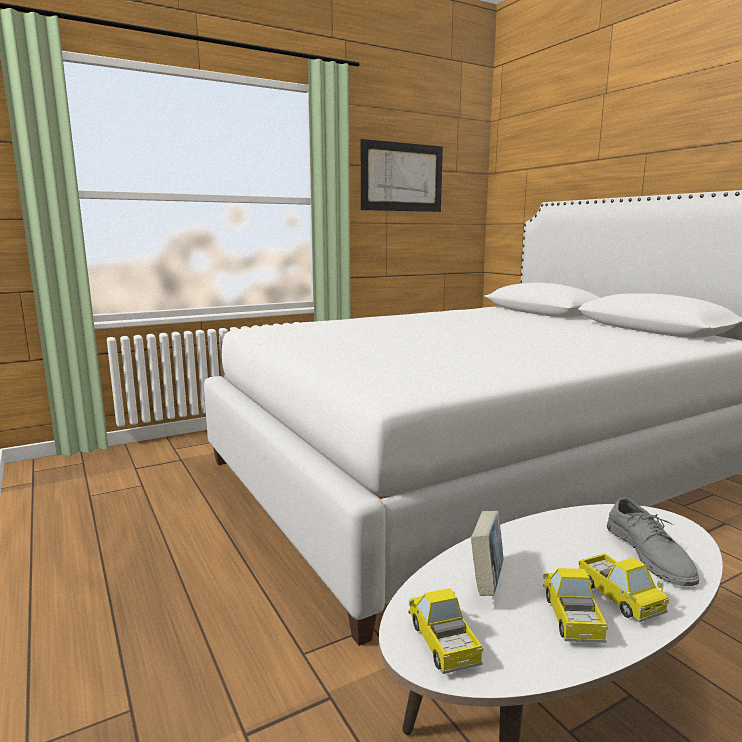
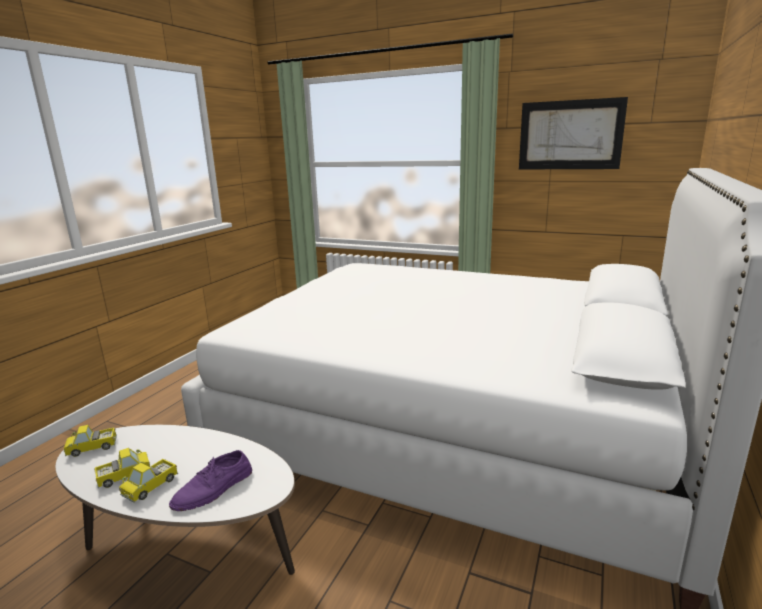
camera: 55 degrees right, 5 degrees up
(442, 642) = (92, 448): toy truck -> toy truck turned 150 degrees counterclockwise
(486, 581) = (152, 444): book -> none
(650, 553) = (213, 489): grey shoe -> purple shoe

